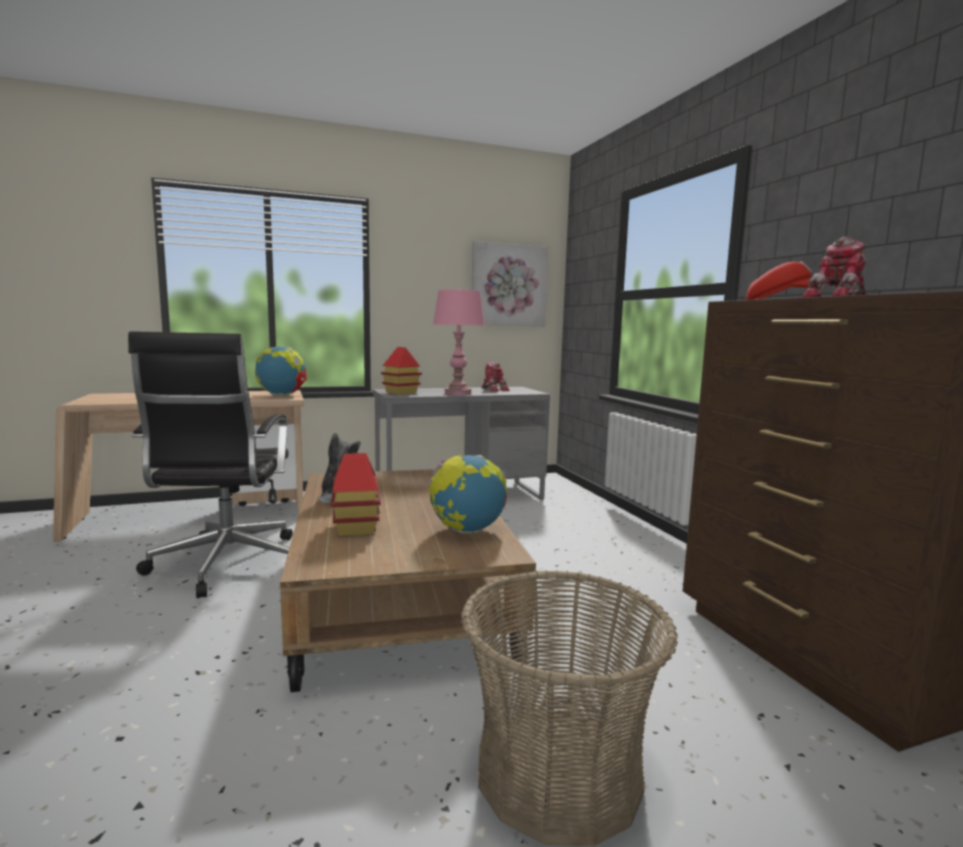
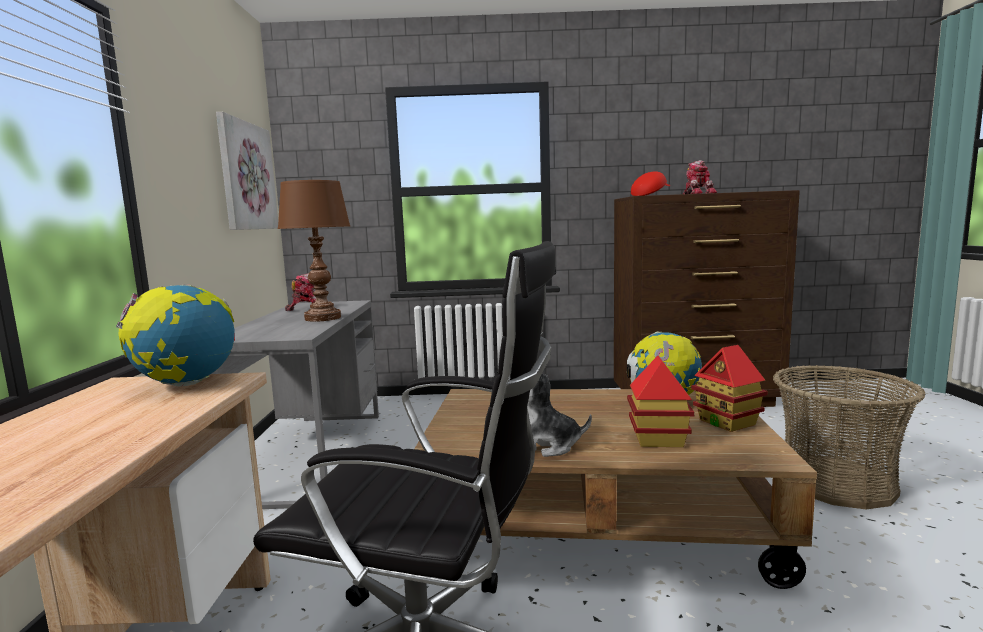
camera: 70 degrees left, 0 degrees up
(401, 392) = (276, 333): toy house -> toy house (727, 422)
(457, 393) = (322, 318): pink table lamp -> brown table lamp

